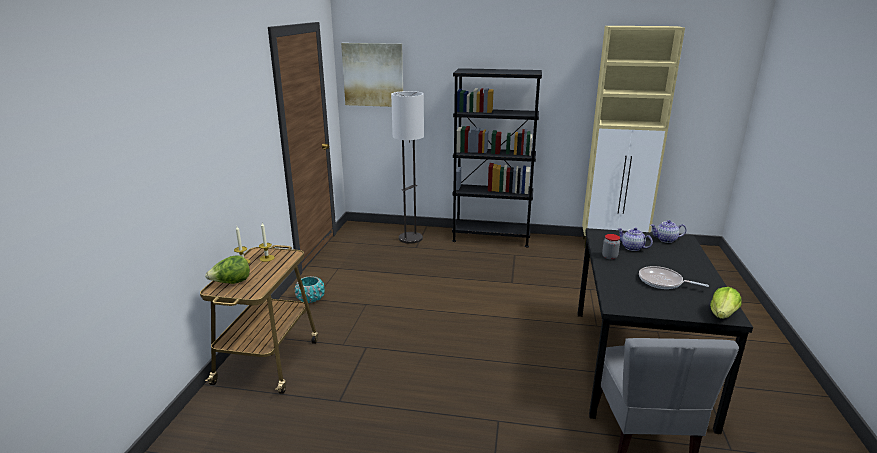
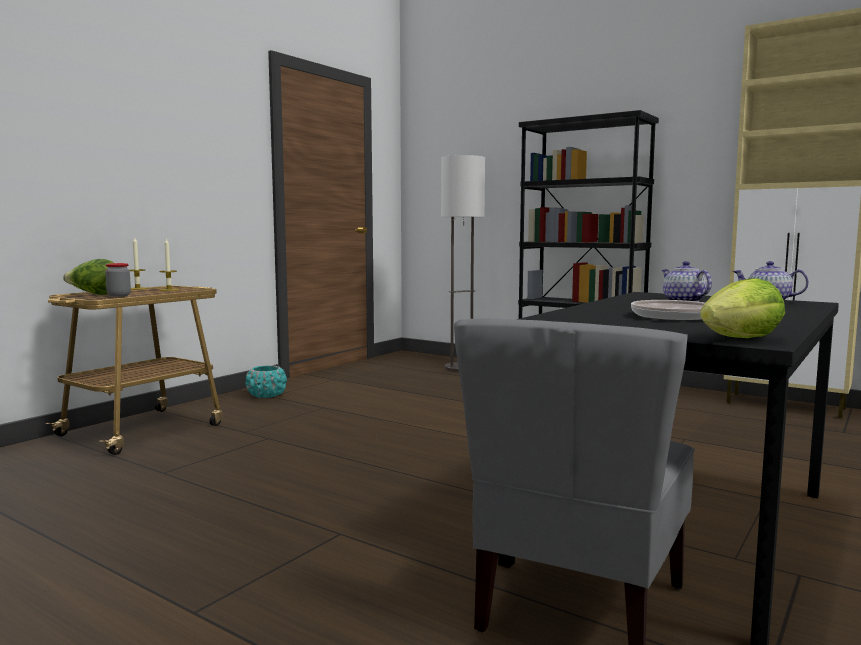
camera: 25 degrees right, 15 degrees down
(373, 75) = (440, 149): picture -> none
(609, 256) = (622, 303): jar -> jar (119, 295)

